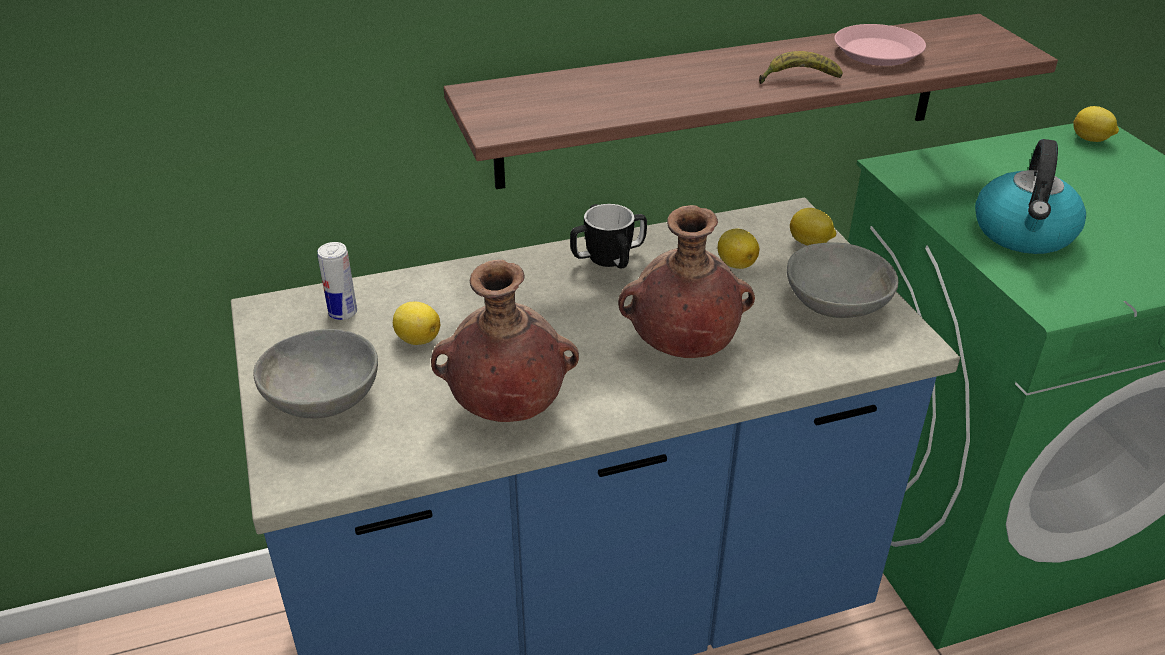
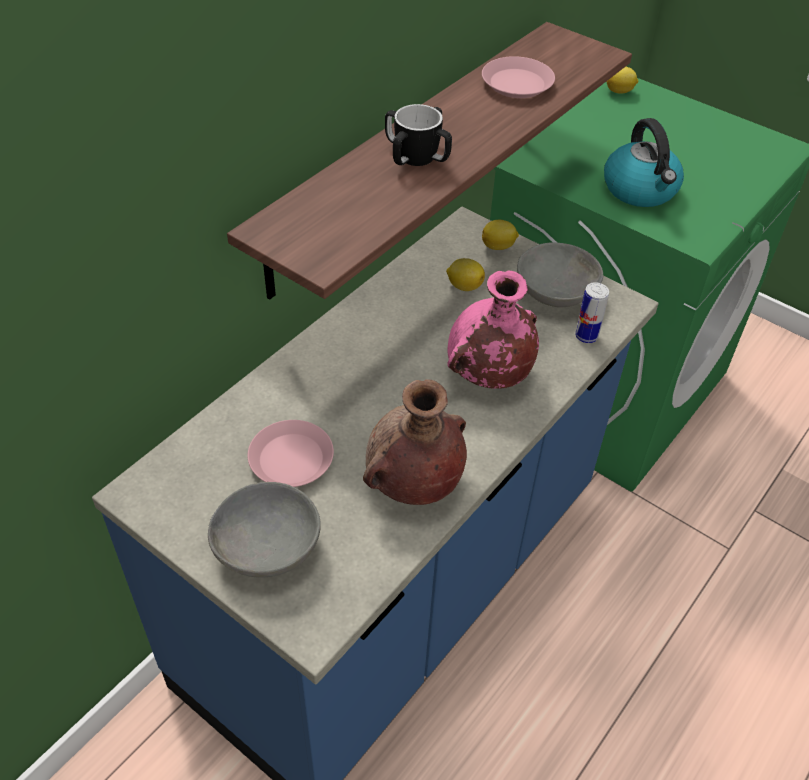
camera: 35 degrees left, 10 degrees up
(343, 313) = (207, 464): can -> can (586, 336)
(417, 339) = (291, 459): lemon -> pink plate
(608, 258) = (370, 319): mug -> mug (416, 157)
(681, 347) = (488, 375): brown vase -> pink vase
(797, 79) = (488, 130): banana -> none

